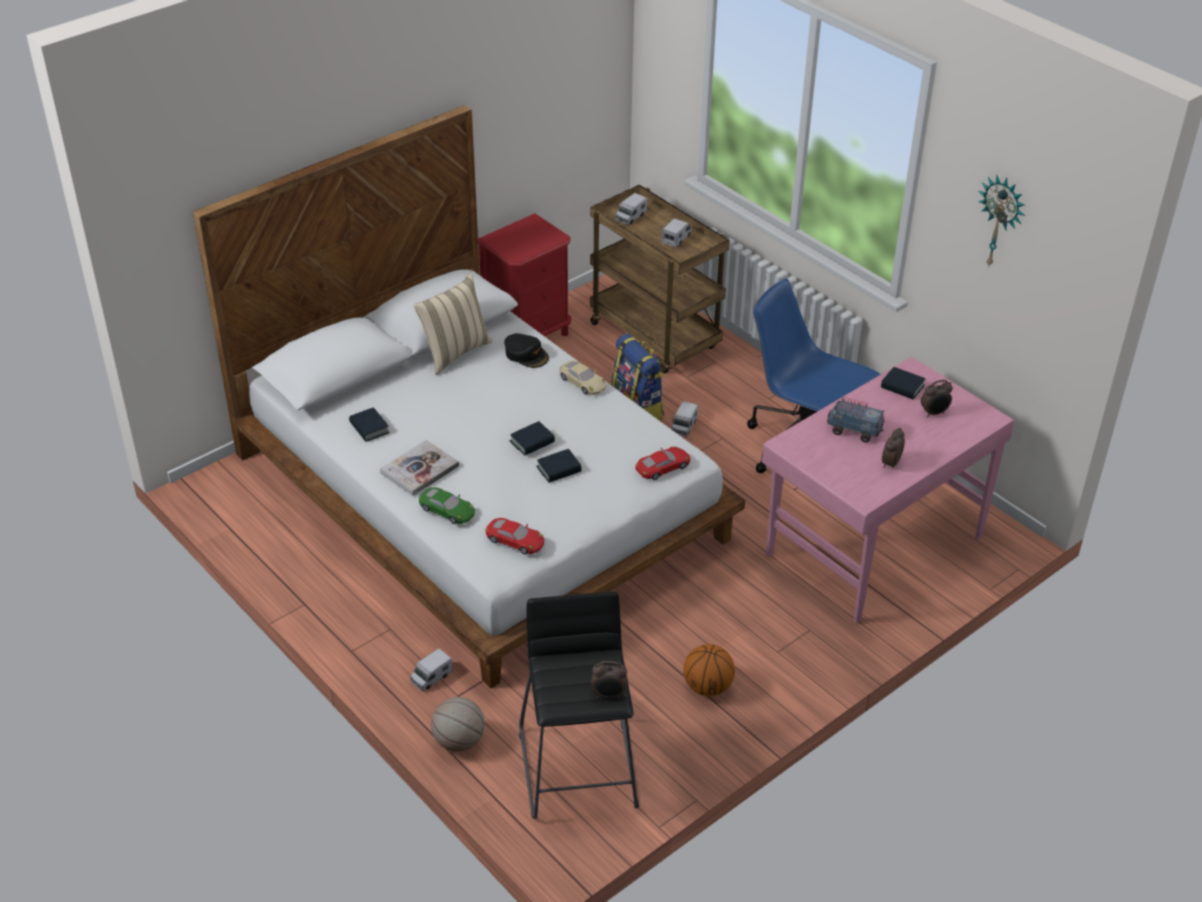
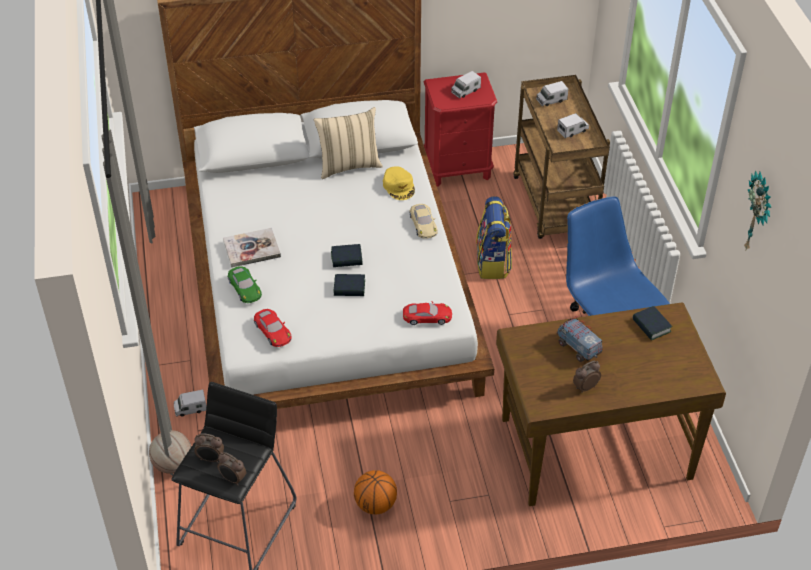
camera: 30 degrees right, 5 degrees up
(369, 428) = (243, 203): book -> none
(526, 354) = (399, 186): black cap -> yellow cap
(684, 426) = (520, 288): toy truck -> toy truck (465, 91)
(872, 545) = (594, 447): pink desk -> brown desk
(934, 413) = (659, 359): alarm clock -> alarm clock (210, 459)

